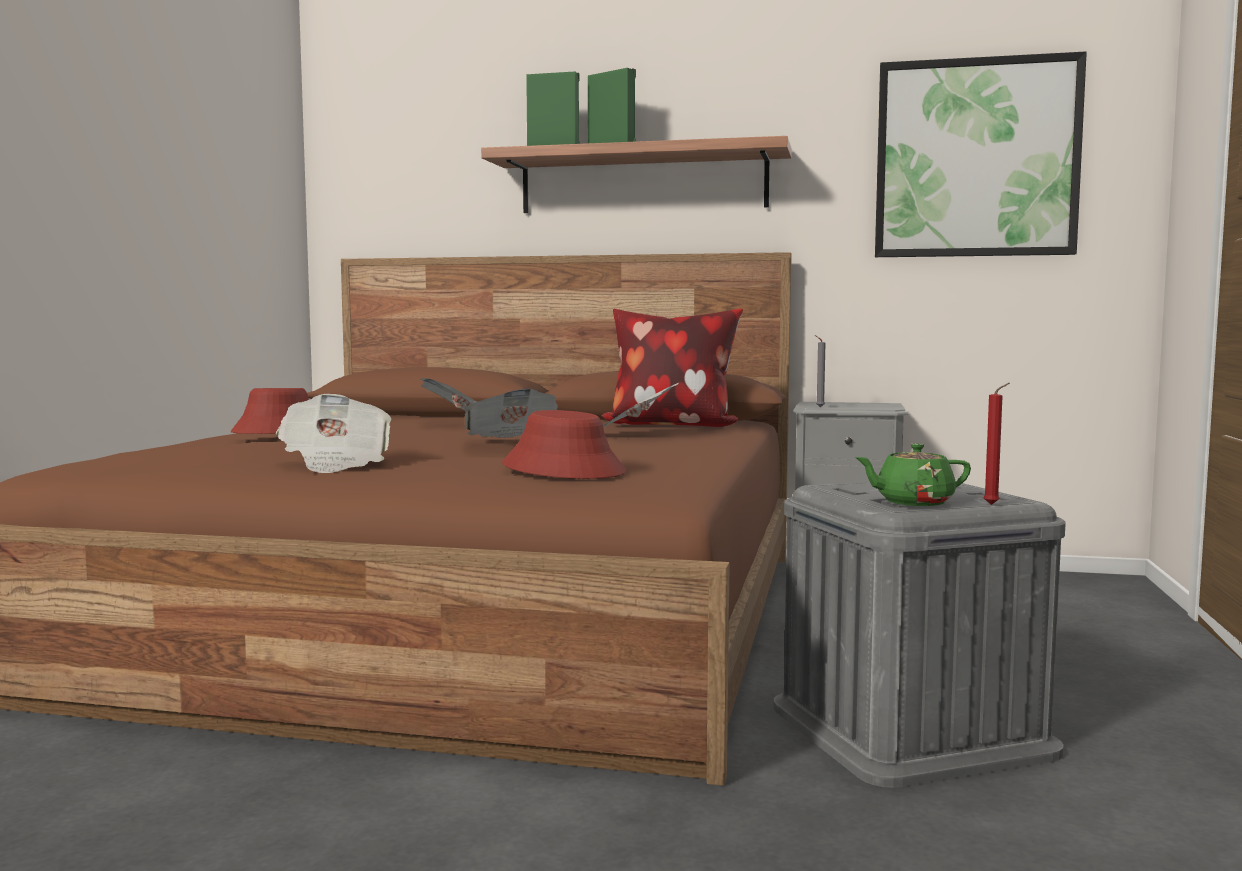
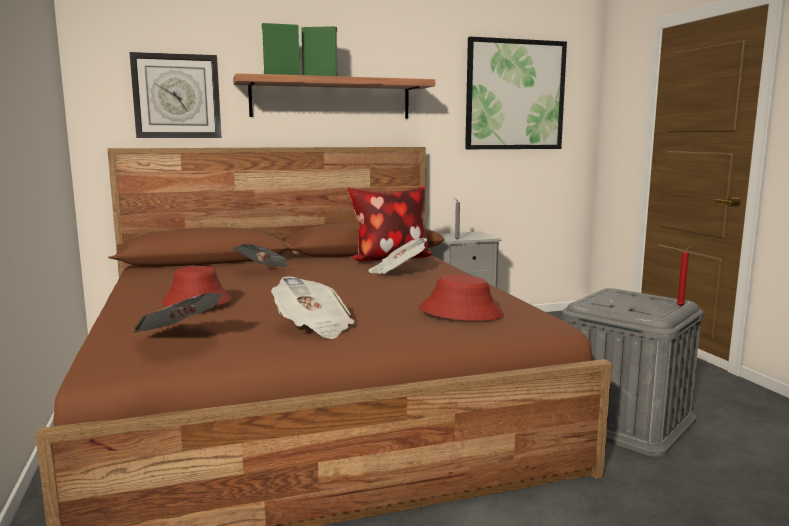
camera: 30 degrees left, 5 degrees up
(431, 188) = (177, 96): none -> wall clock
(511, 443) = (359, 289): newspaper -> newspaper (179, 336)
(913, 502) = (652, 310): green teapot -> none

